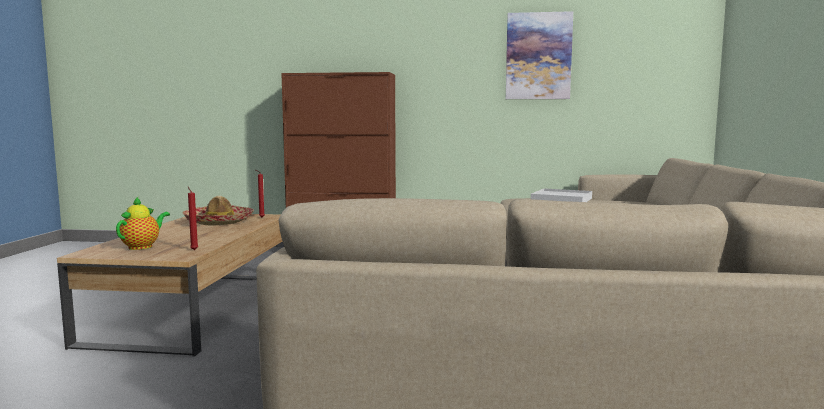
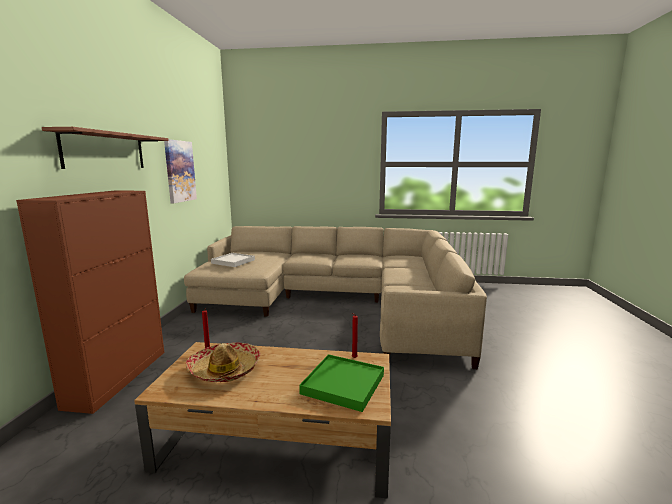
camera: 90 degrees left, 5 degrees up
(143, 246) = (343, 384): teapot -> green tray
(399, 35) = (105, 151): none -> brown shelf

